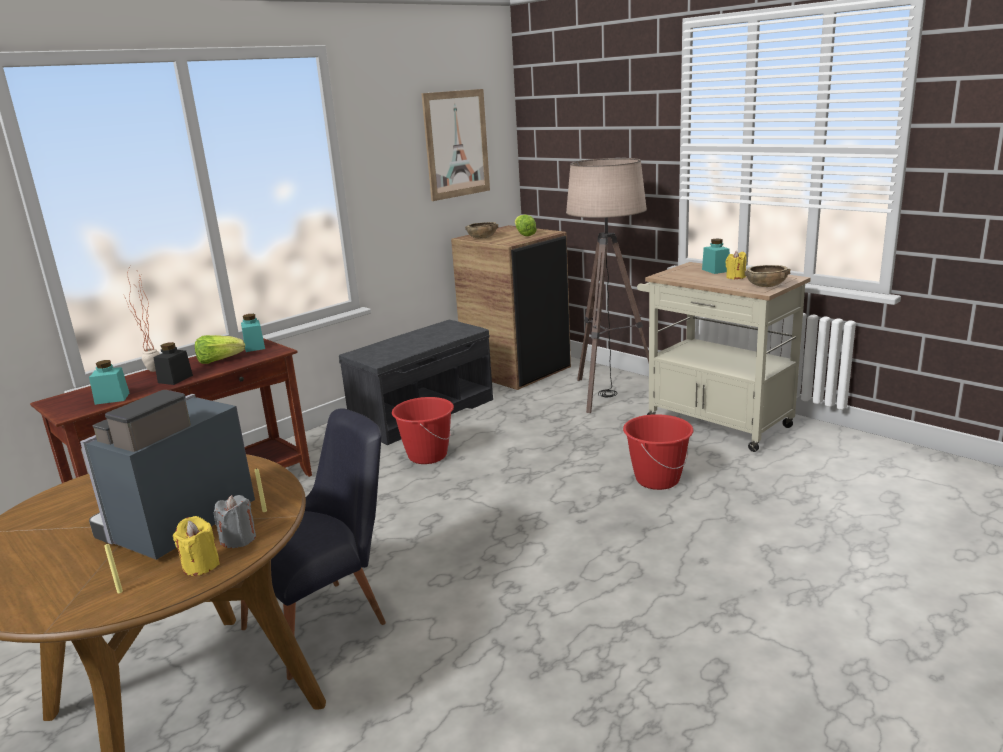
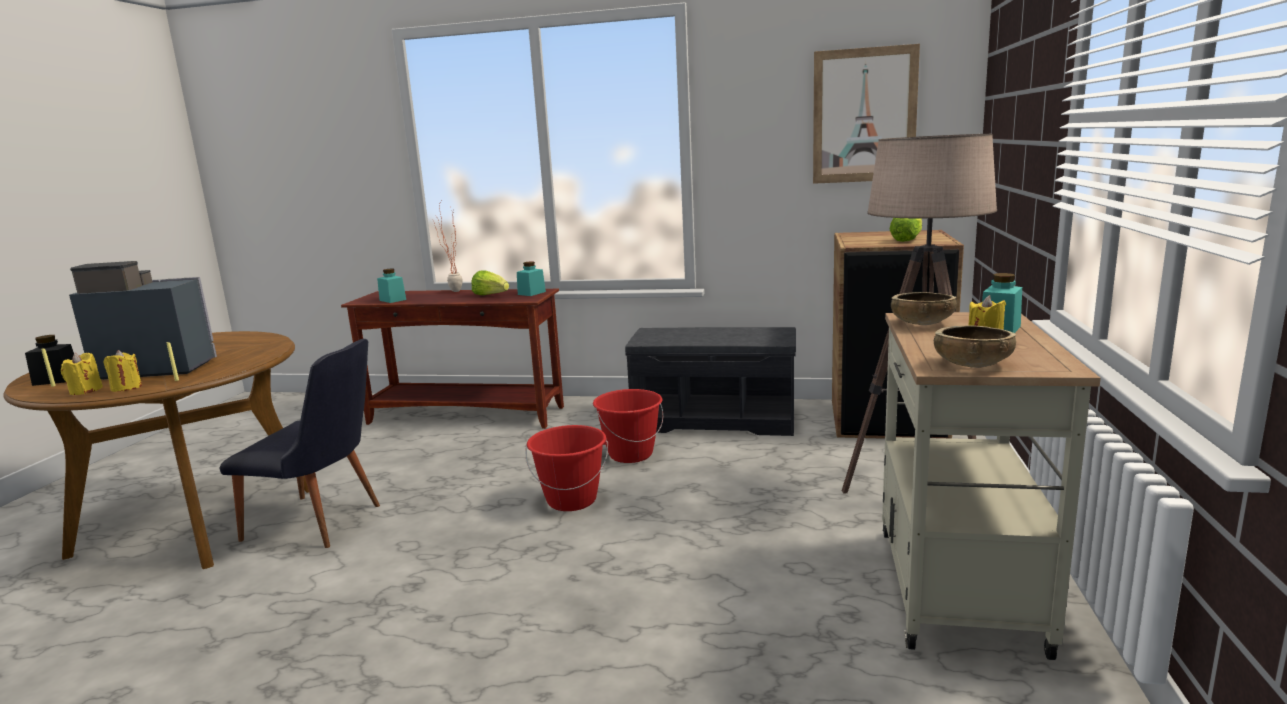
camera: 55 degrees right, 5 degrees down
(175, 379) = (441, 299): black jar -> black jar (57, 380)
(239, 539) = (126, 387): grey candle -> yellow candle
(482, 237) = (859, 236): brown bowl -> brown bowl (922, 323)
(657, 479) = (723, 594): red bucket -> red bucket (571, 500)

